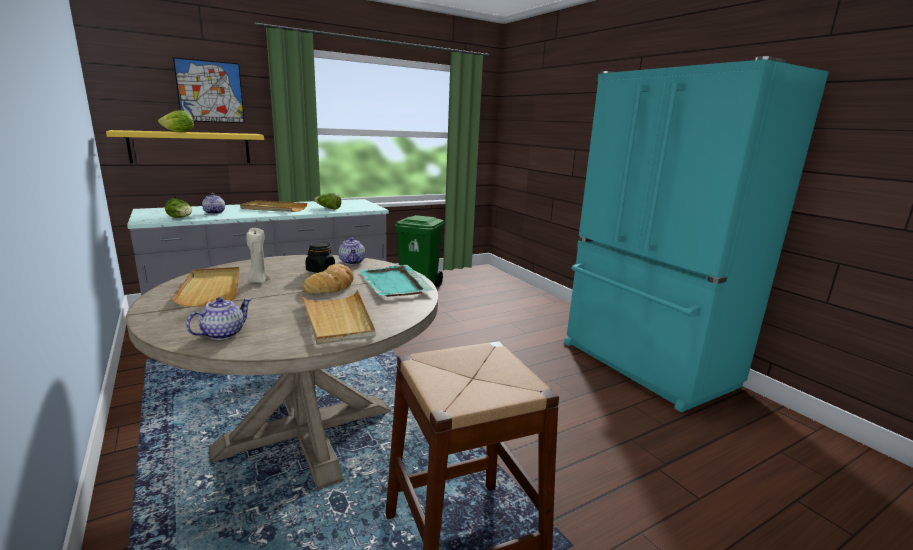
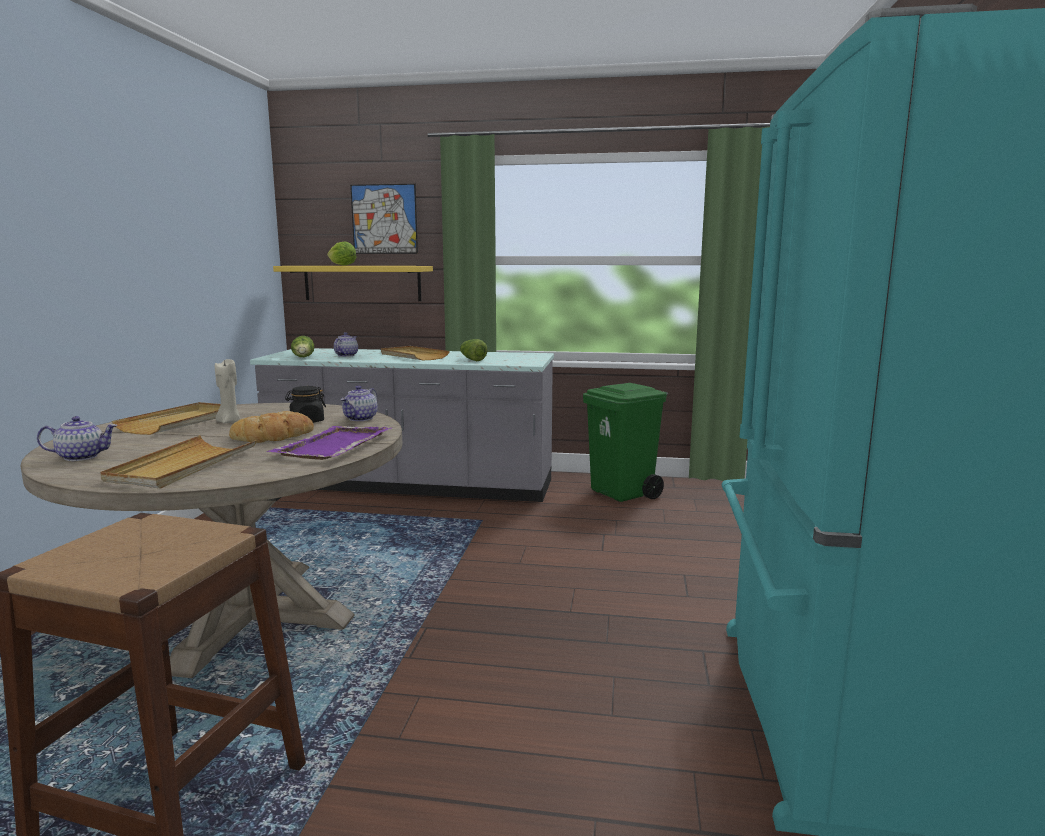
camera: 40 degrees right, 5 degrees down
(394, 284) = (333, 446): turquoise tray -> purple tray

